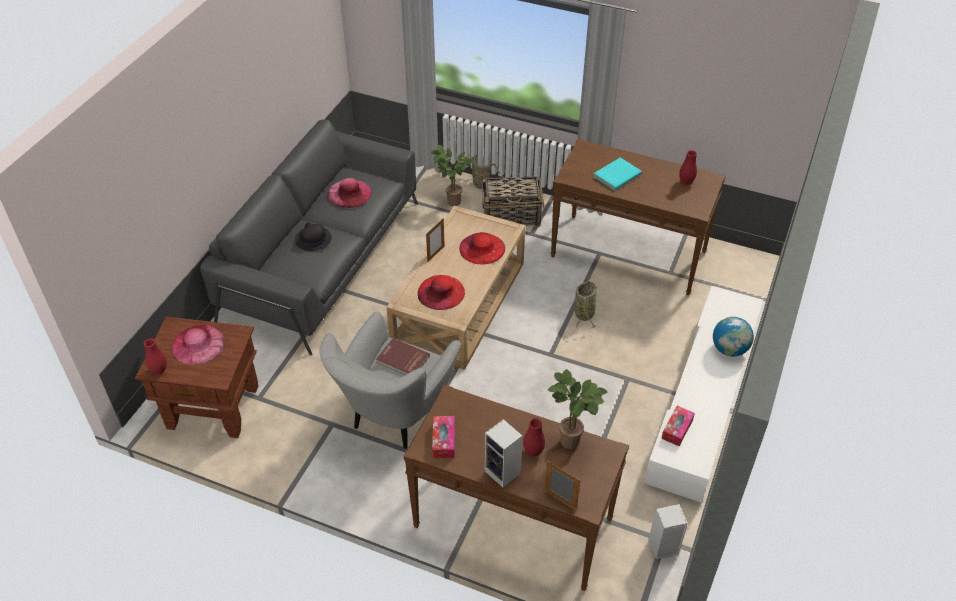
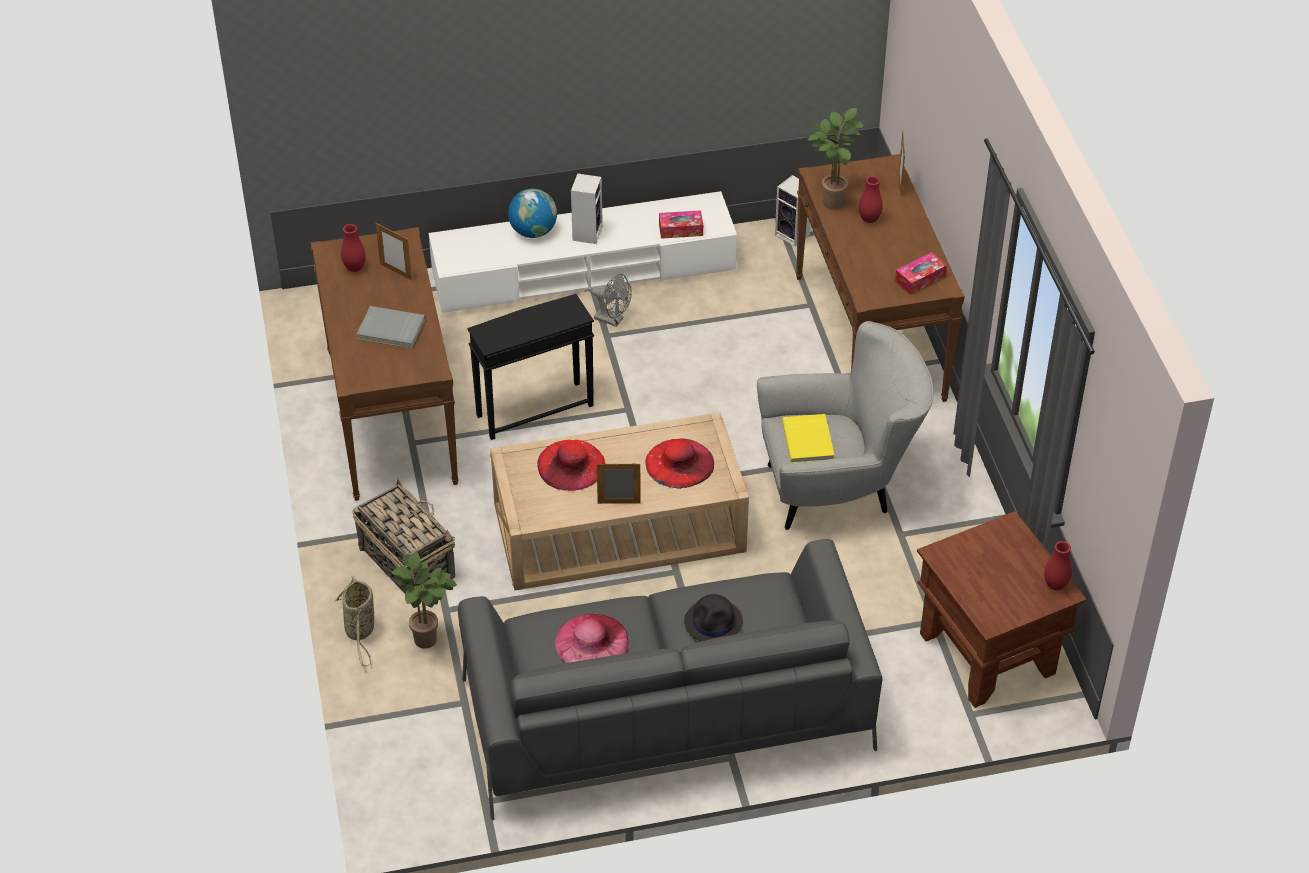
camera: 125 degrees left, 0 degrees up
(198, 344) = (990, 579): pink hat -> none
(402, 360) = (809, 440): red book -> yellow book
(504, 473) = (911, 227): speaker -> speaker (587, 232)
(585, 313) = (534, 410): basket -> black side table
(616, 175) = (391, 330): turquoise book -> grey book
(640, 389) = (613, 320): none -> grey fan
(669, 196) = (396, 272): none -> picture frame

